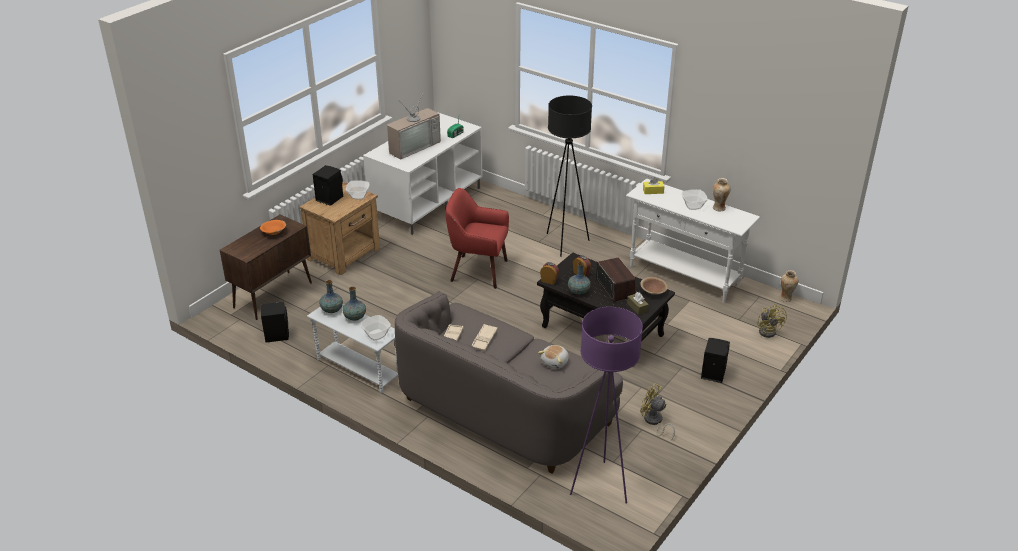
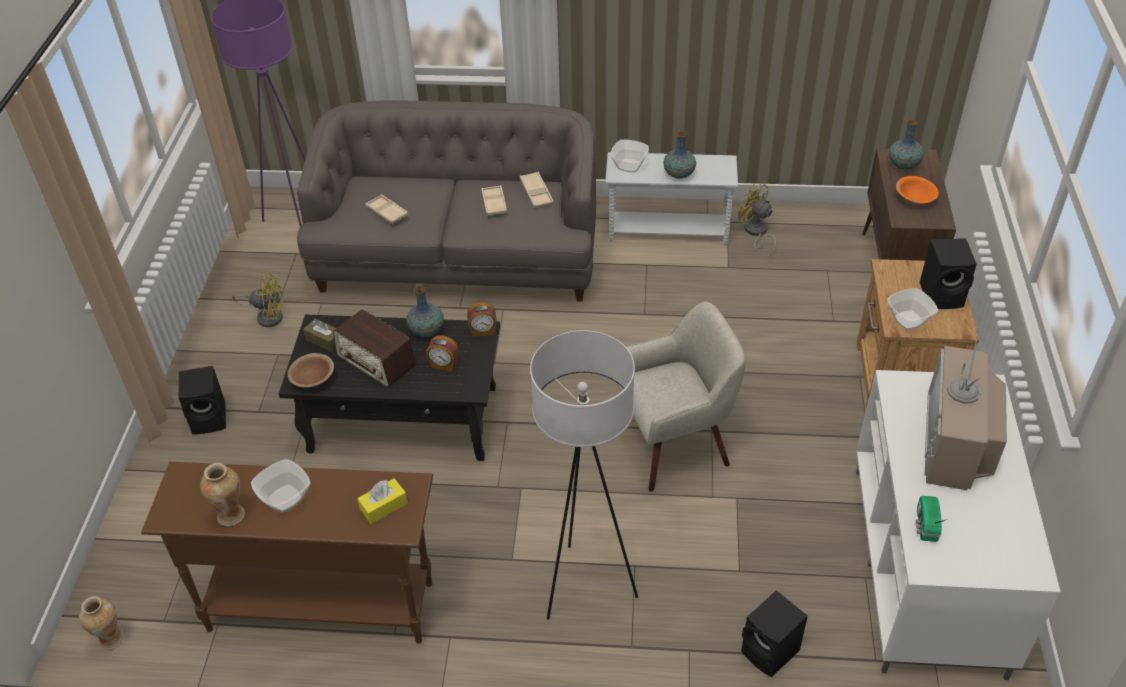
camera: 150 degrees right, 10 degrees up
(277, 334) = (813, 228): black speaker -> black speaker (771, 653)
(332, 310) = (716, 171): vase -> vase (903, 165)
(478, 271) = (674, 445): red armchair -> beige armchair
(555, 362) = (387, 212): plush toy -> beige tray
(565, 243) = (586, 587): black floor lamp -> white floor lamp
(684, 276) = (320, 605): white console table -> brown console table
(769, 330) = (134, 542): yellow fan -> yellow fan (755, 232)

